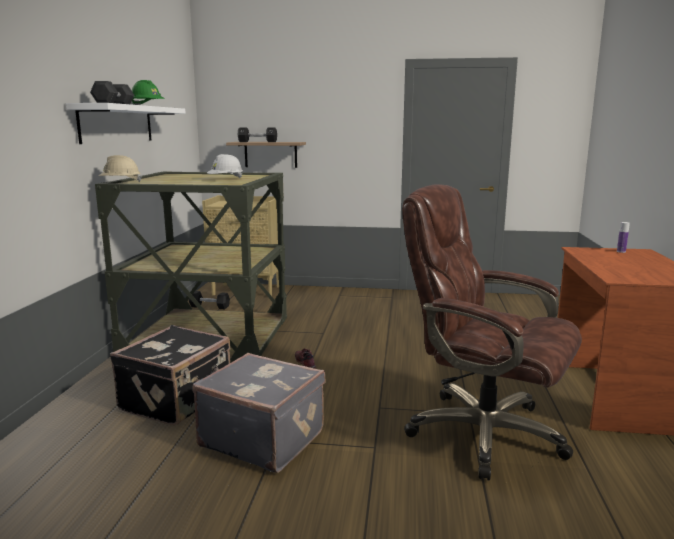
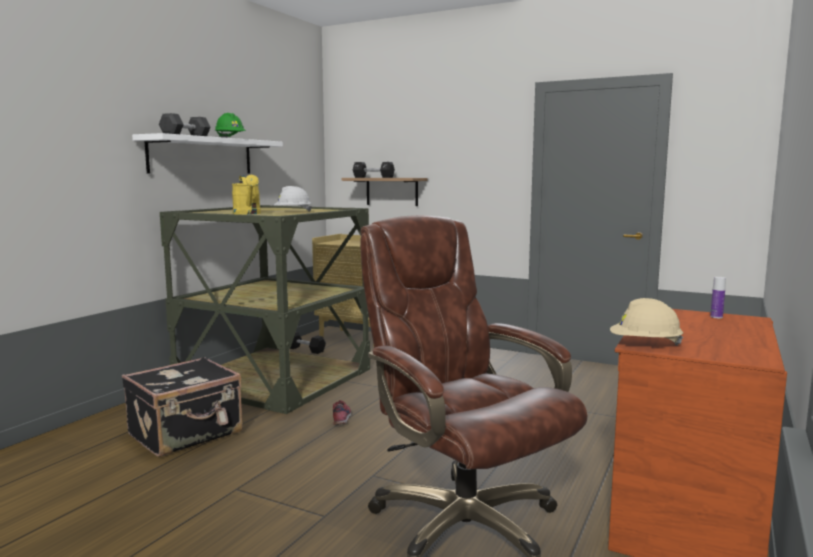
camera: 20 degrees right, 5 degrees down
(120, 182) = (184, 211): beige hard hat -> beige hard hat (645, 344)
(191, 183) = (248, 214): none -> yellow watering can
(263, 438) = (225, 484): grey suitcase -> none

